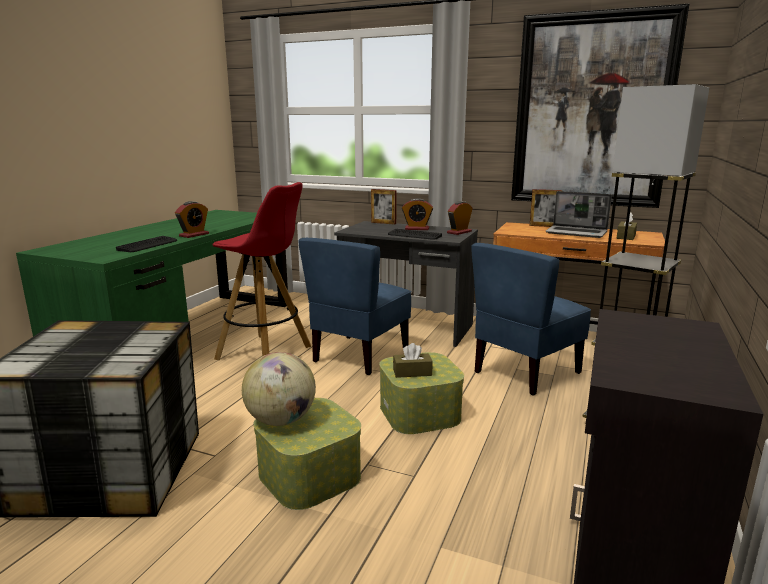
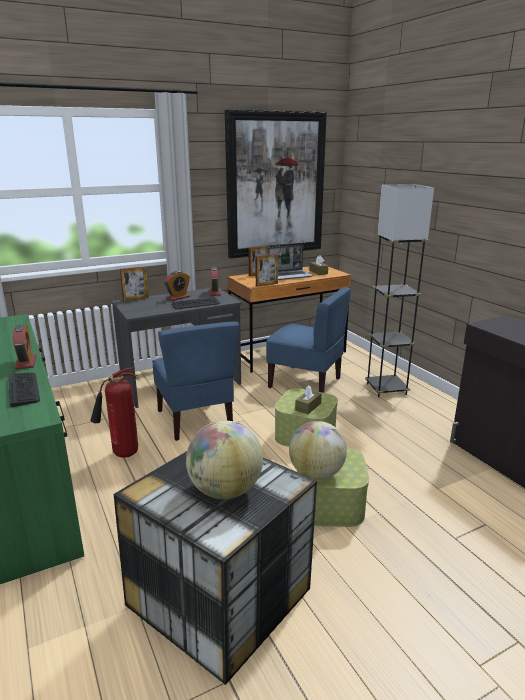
camera: 50 degrees left, 5 degrees up
(88, 349) = (225, 490): none -> globe
(265, 353) = (122, 455): red stool -> fire extinguisher
(521, 234) = (266, 284): none -> picture frame
(525, 372) = (305, 382): blue chair -> blue chair turned 60 degrees counterclockwise

